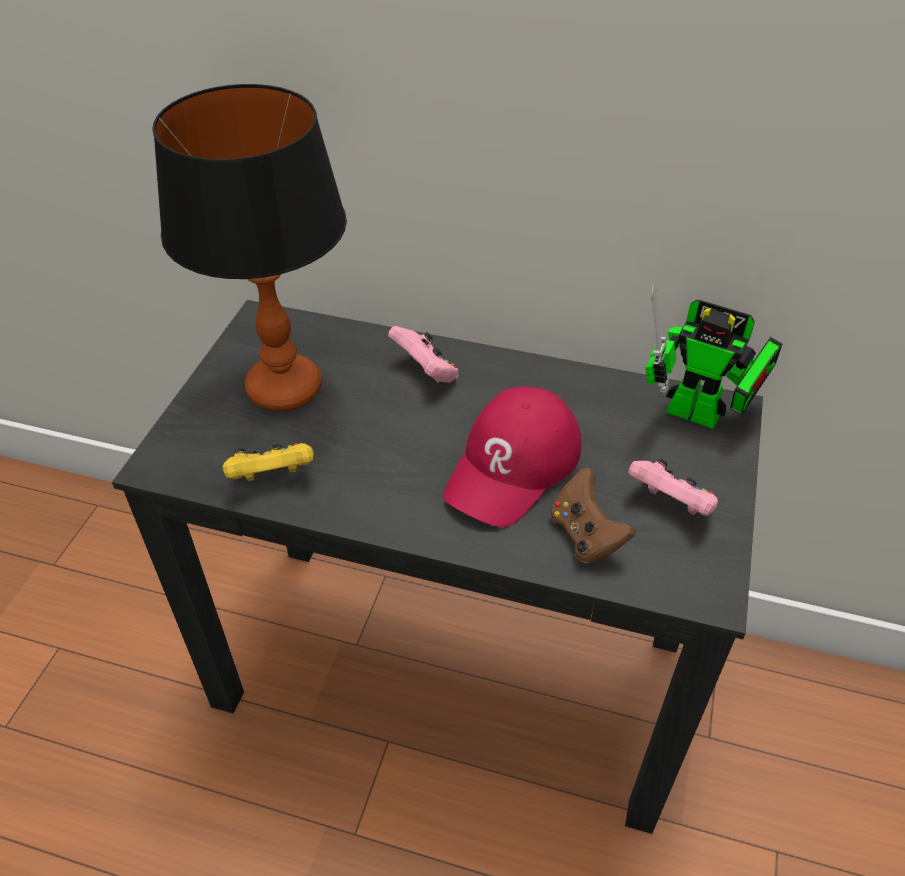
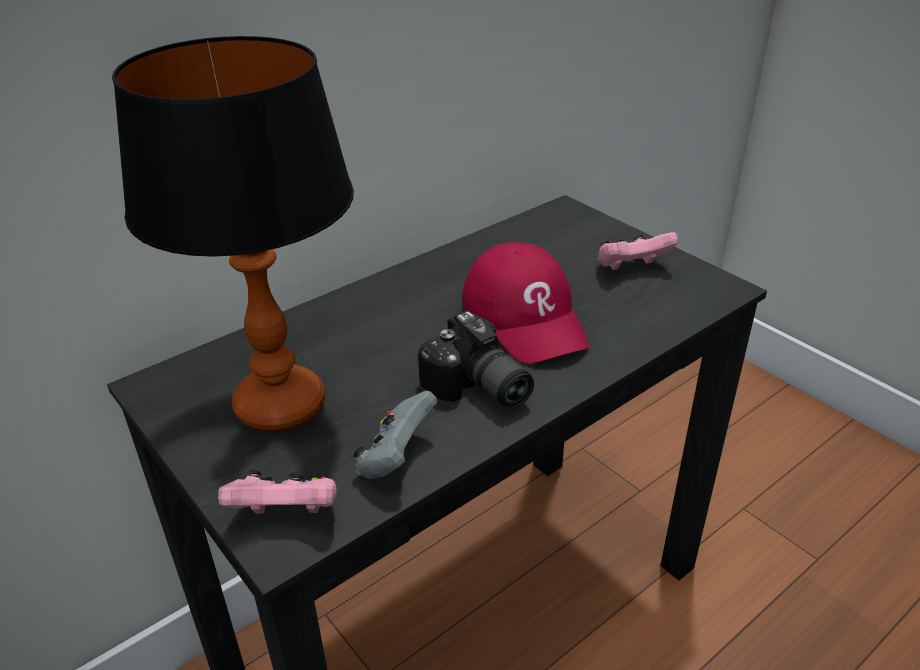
camera: 55 degrees left, 10 degrees down
(272, 477) = (396, 458): yellow game controller -> grey game controller
(385, 483) = (477, 389): none -> camera
(426, 372) = (366, 316): pink game controller -> pink game controller (287, 514)
(585, 535) = (629, 314): brown game controller -> none
(701, 416) = (559, 221): toy robot -> none

